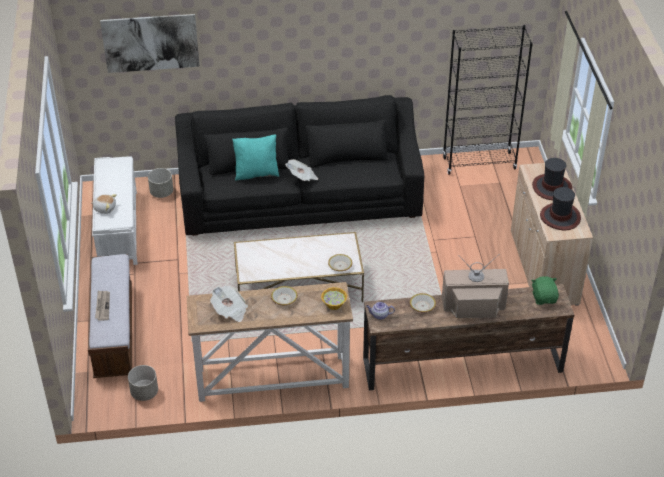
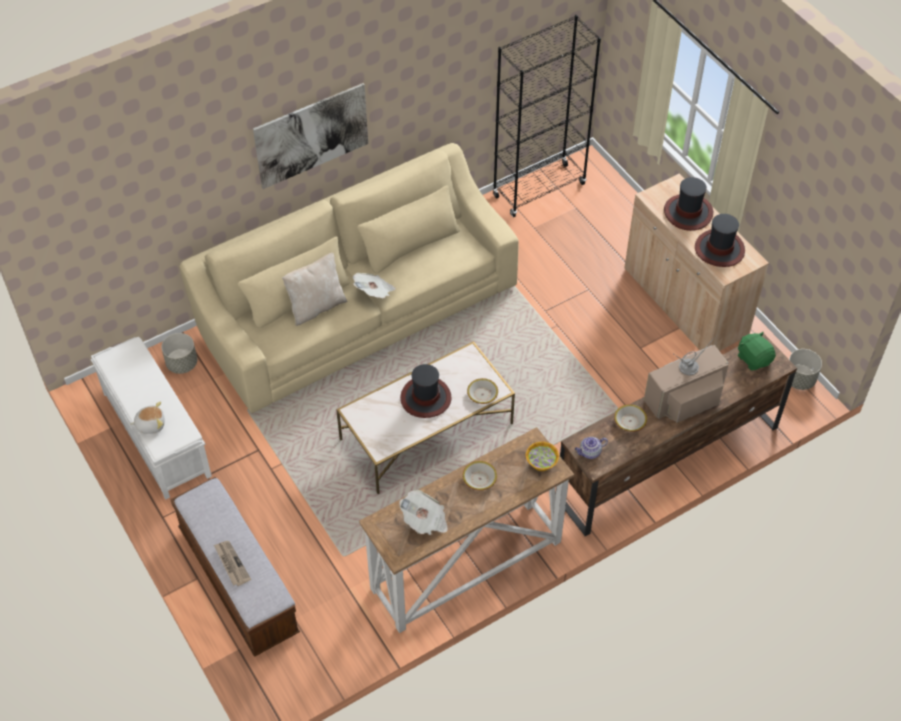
camera: 25 degrees left, 10 degrees up
(144, 392) = (326, 648): grey planter -> grey planter (799, 379)
(150, 43) = (135, 188): picture -> picture (311, 135)
(256, 173) = (316, 306): turquoise pillow -> beige pillow
(298, 255) = (425, 398): none -> hat
(300, 197) = (358, 309): black sofa -> beige sofa

